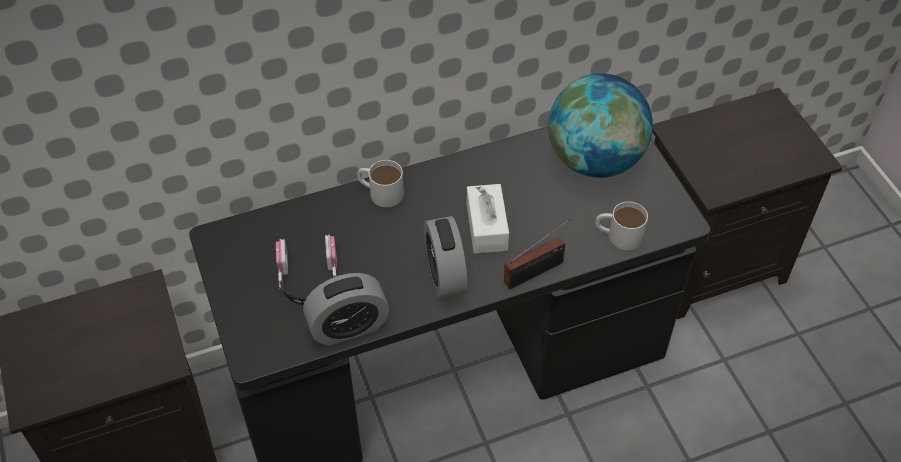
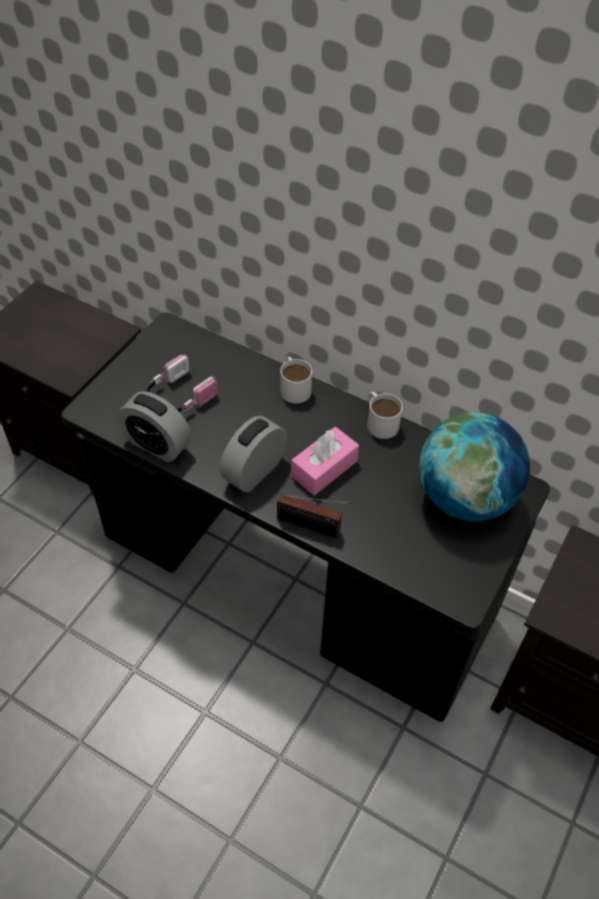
camera: 50 degrees right, 0 degrees up
(486, 227) = (324, 468): white tissue box -> pink tissue box
(618, 235) = (402, 560): white mug -> white mug (379, 421)

